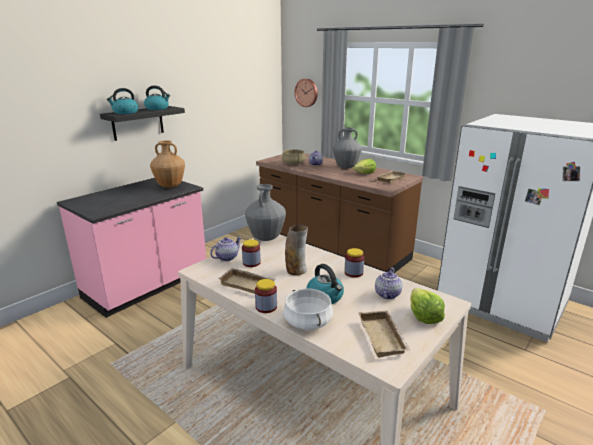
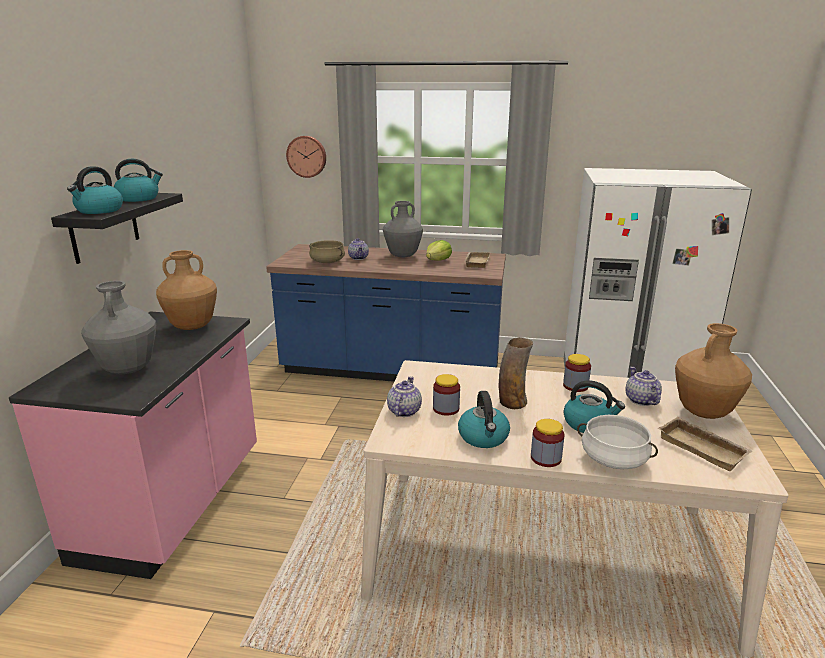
camera: 30 degrees left, 0 degrees up
(248, 284) = (483, 437): beige tray -> kettle
(266, 238) = (415, 371): grey vase -> grey vase (128, 369)
(331, 247) = (391, 370): brown counter -> blue counter
(423, 316) = (703, 412): lettuce -> brown vase

